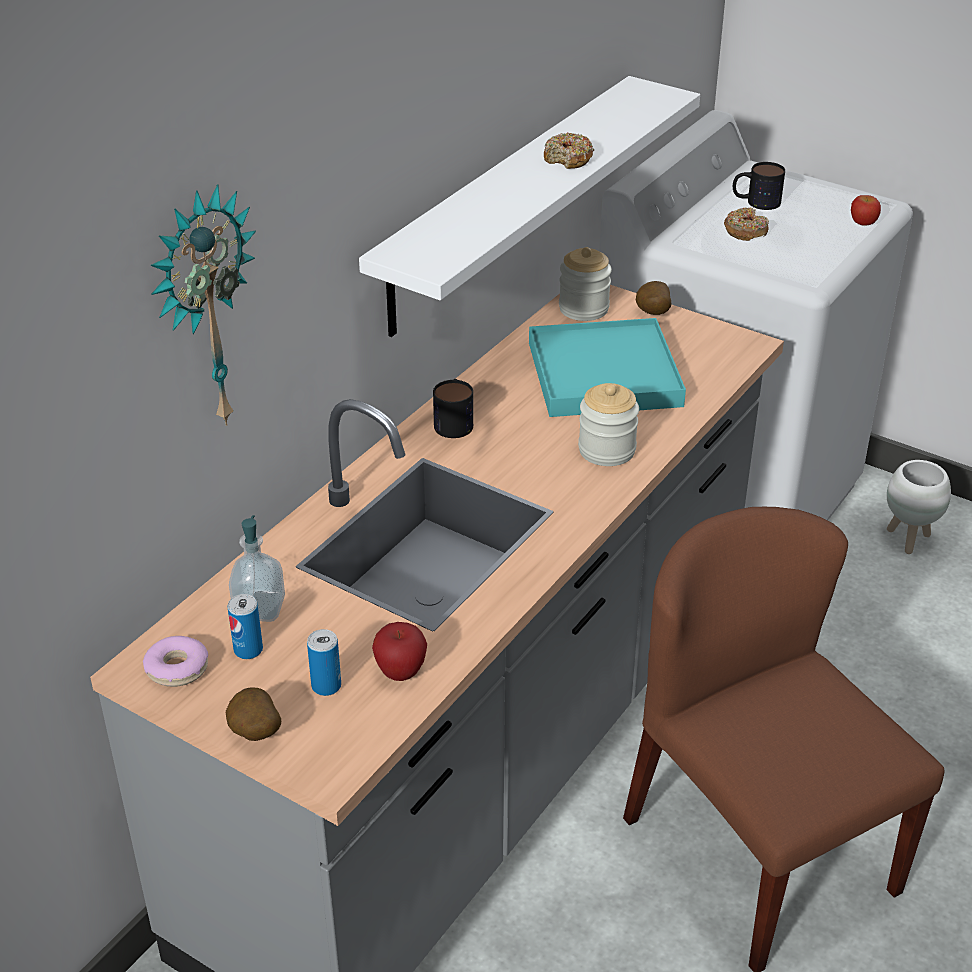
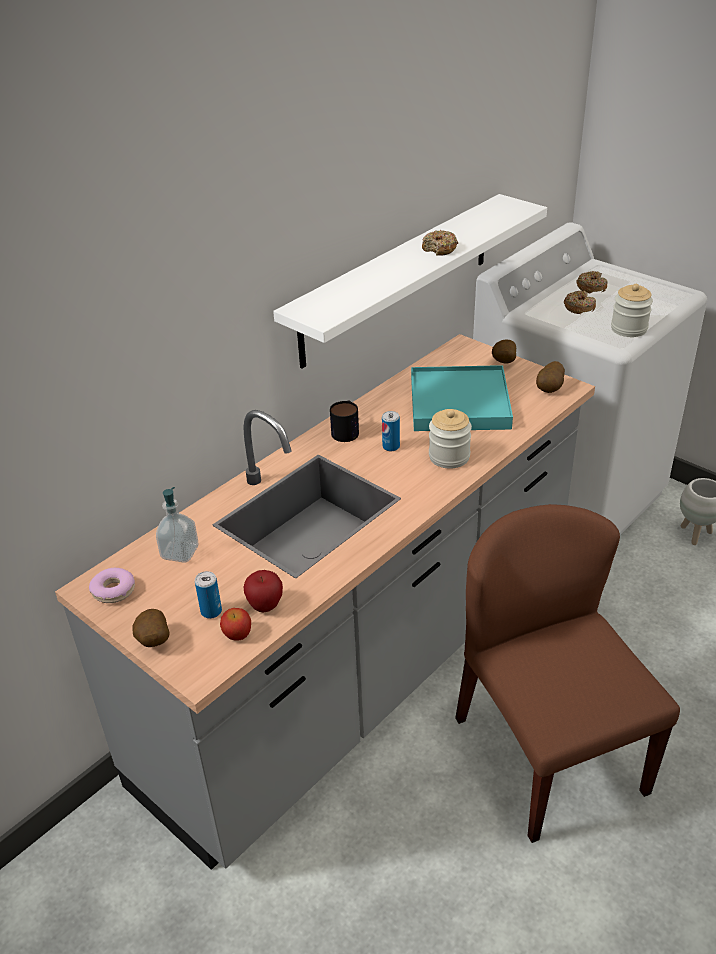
camera: 10 degrees right, 0 degrees up
(203, 311) = (142, 341): wall clock -> none
(248, 650) = (165, 581): can -> can (391, 446)
(583, 309) = (455, 357): jar -> jar (629, 329)
(724, 348) = (550, 389): none -> potato
(755, 202) = (591, 287): mug -> donut
(863, 223) = (667, 305): apple -> apple (237, 634)

